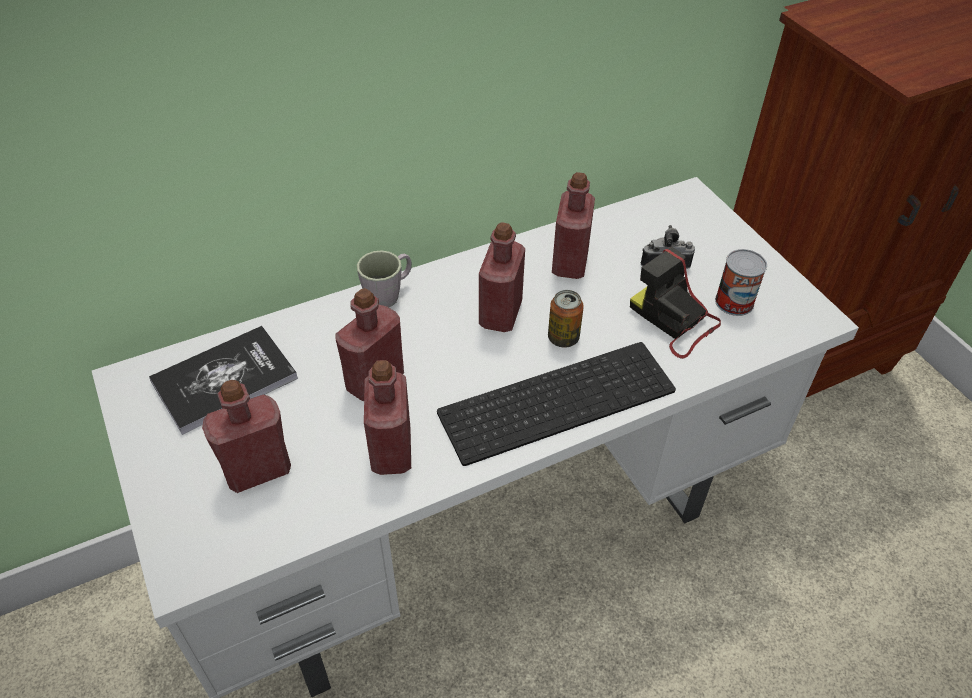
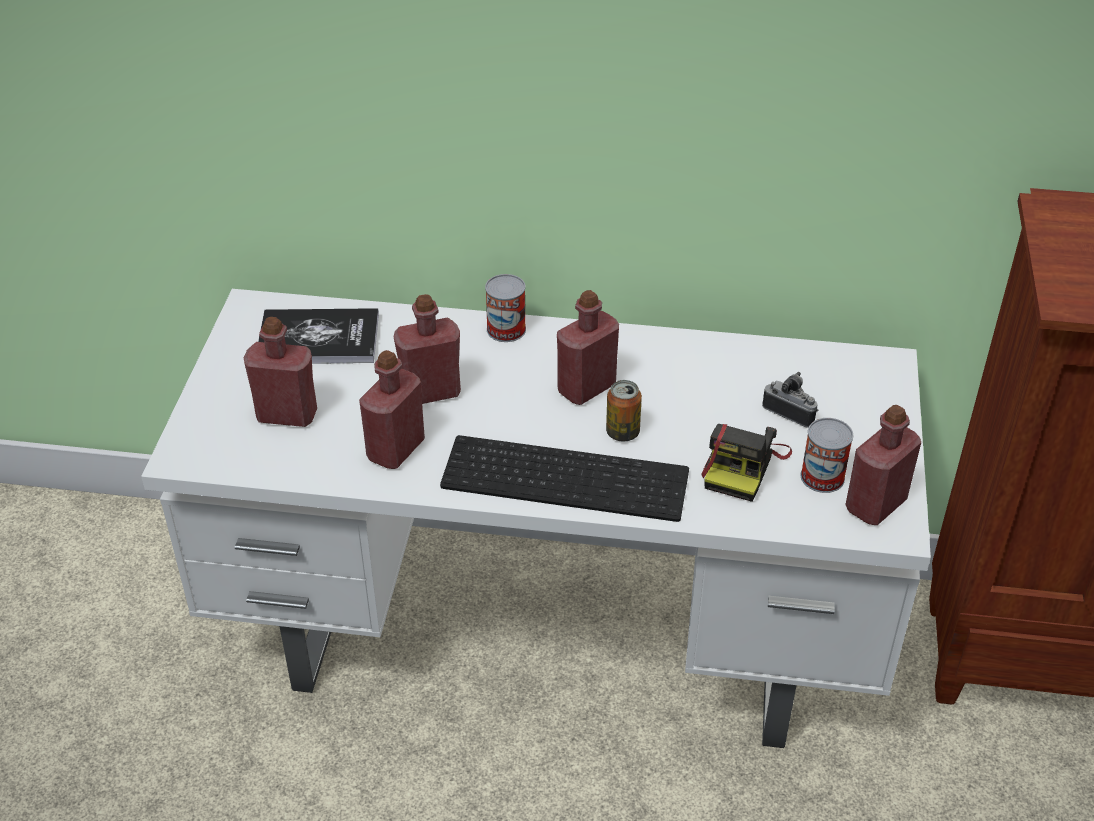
camera: 35 degrees right, 5 degrees down
(389, 294) = (506, 329): grey mug -> can
(570, 263) = (695, 373): red bottle -> red bottle (875, 505)
(674, 321) = (743, 466): camera -> camera turned 150 degrees counterclockwise

